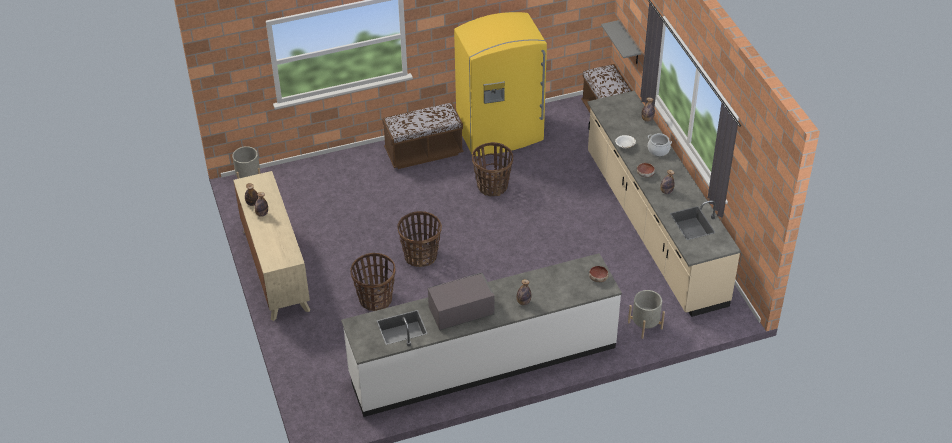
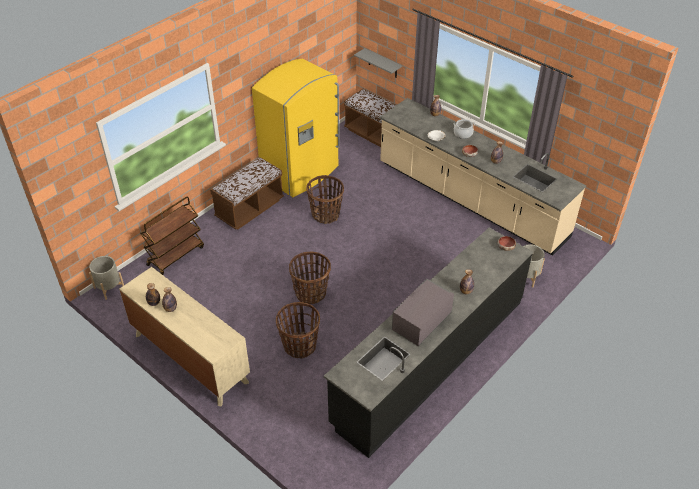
camera: 30 degrees left, 0 degrees up
(325, 172) = (176, 255): none -> brown cart
(483, 361) = (429, 360): white counter -> black counter

